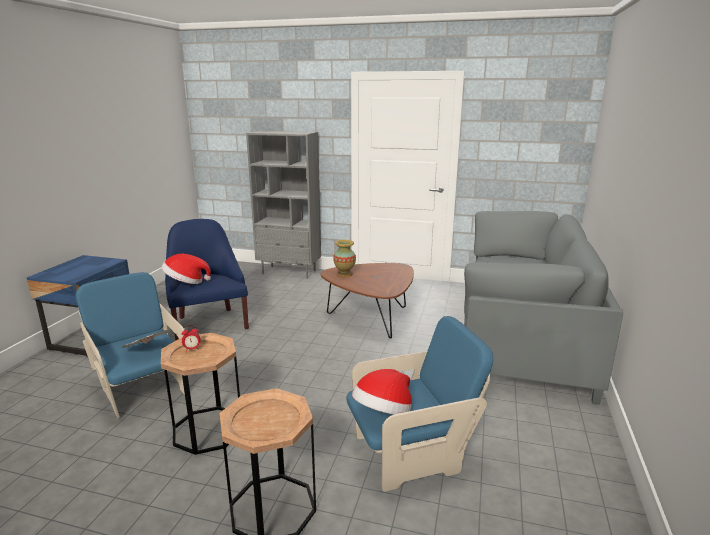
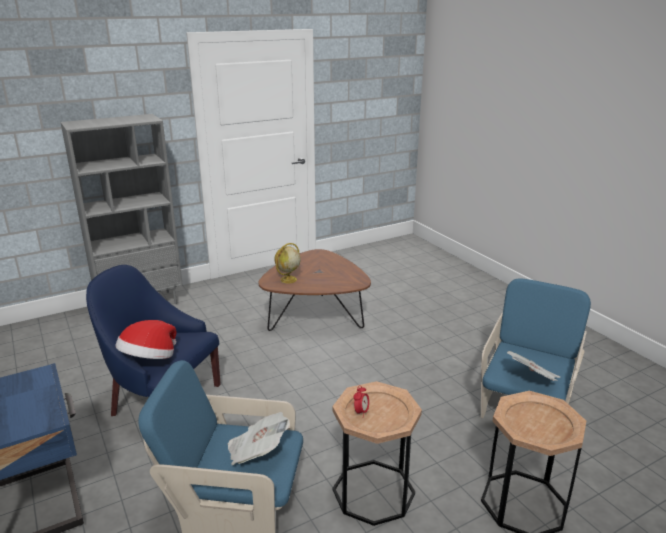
camera: 45 degrees left, 5 degrees up
(344, 274) = (288, 280): vase -> globe
(383, 413) = (533, 378): hat -> newspaper
(523, 339) = (444, 284): grey sofa -> none

